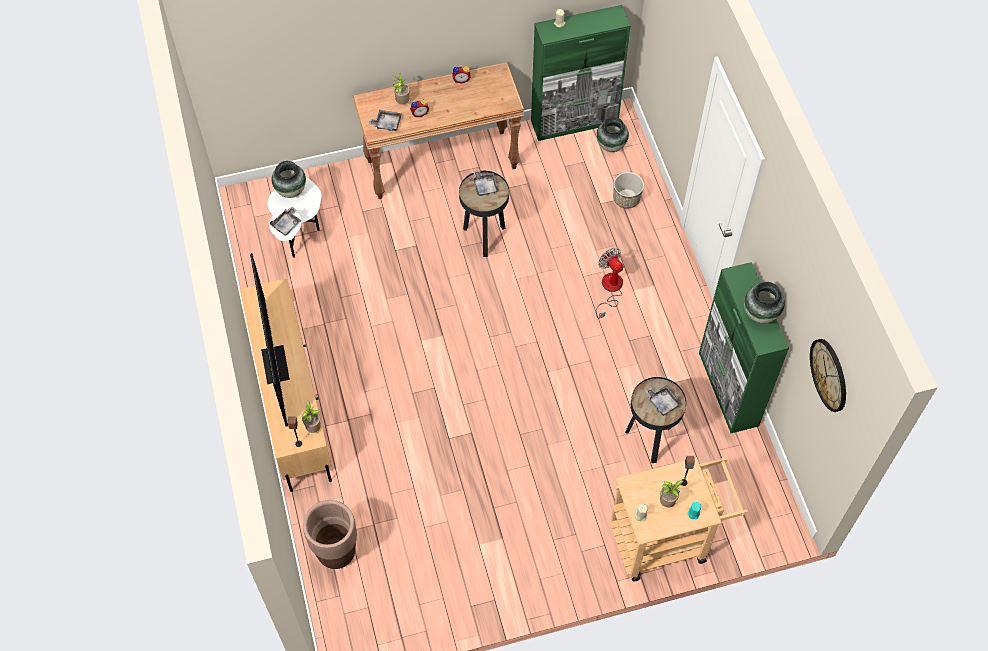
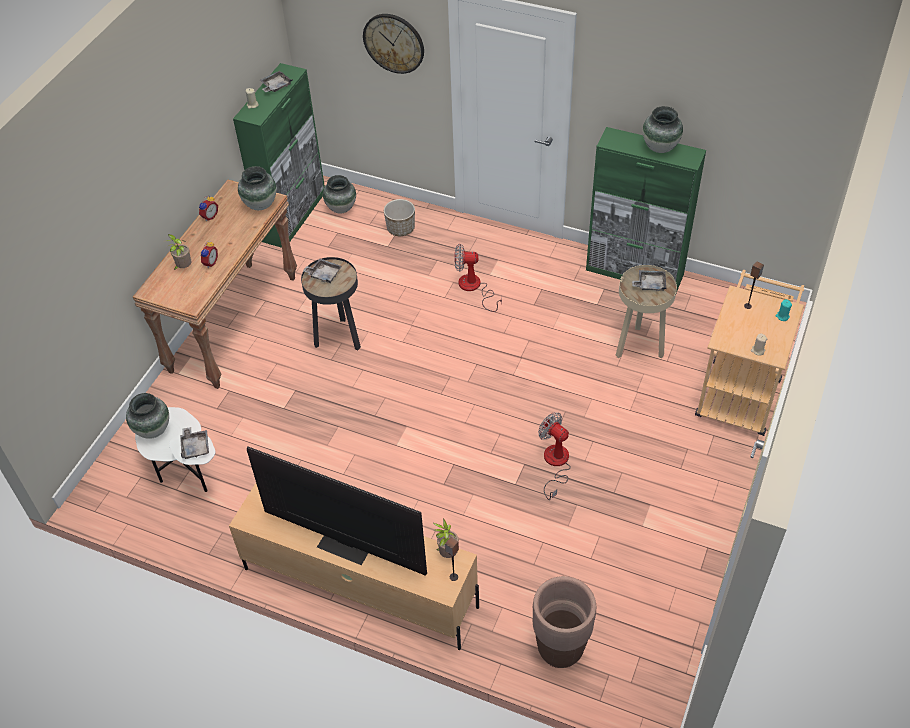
camera: 50 degrees left, 10 degrees down
(386, 123) = (193, 290): grey tray -> grey tray (275, 86)
(487, 453) = (555, 464): none -> fan
(499, 100) = (260, 205): none -> vase
(649, 440) = (639, 347): black side table -> beige side table
(668, 502) = (759, 326): potted plant -> none
(829, 375) = (777, 118): wall clock -> wall clock (394, 43)

